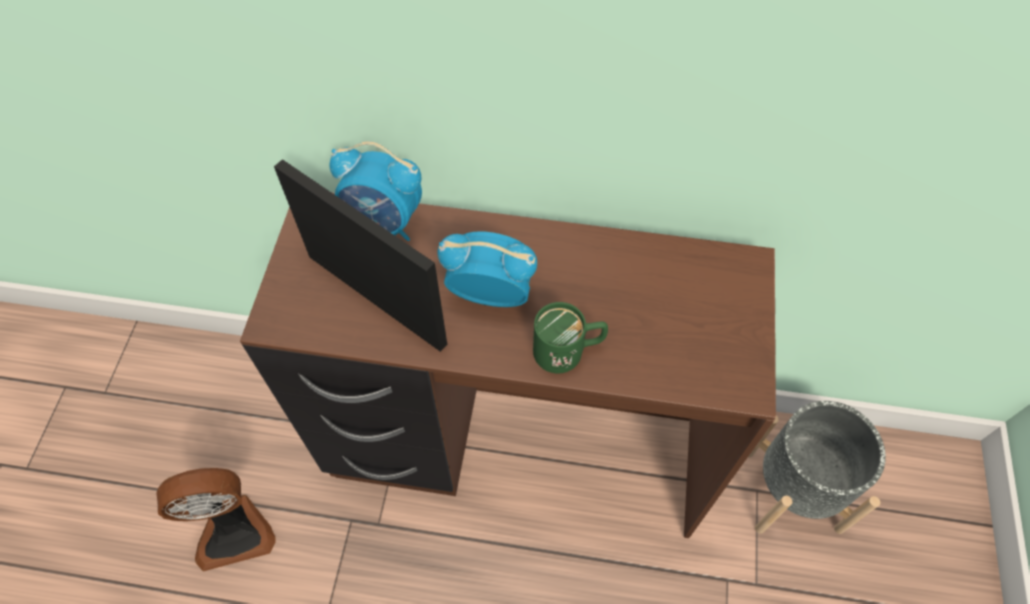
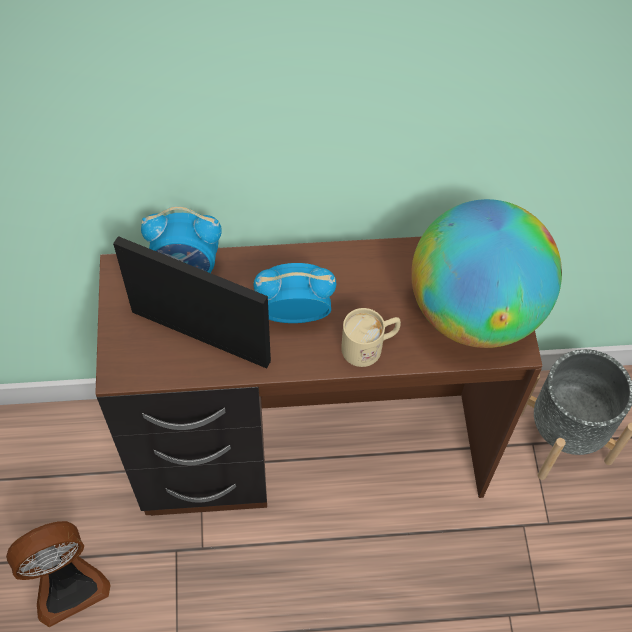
camera: 15 degrees left, 0 degrees up
(568, 350) = (370, 346): green mug -> beige mug
(705, 334) = (475, 311): none -> globe

